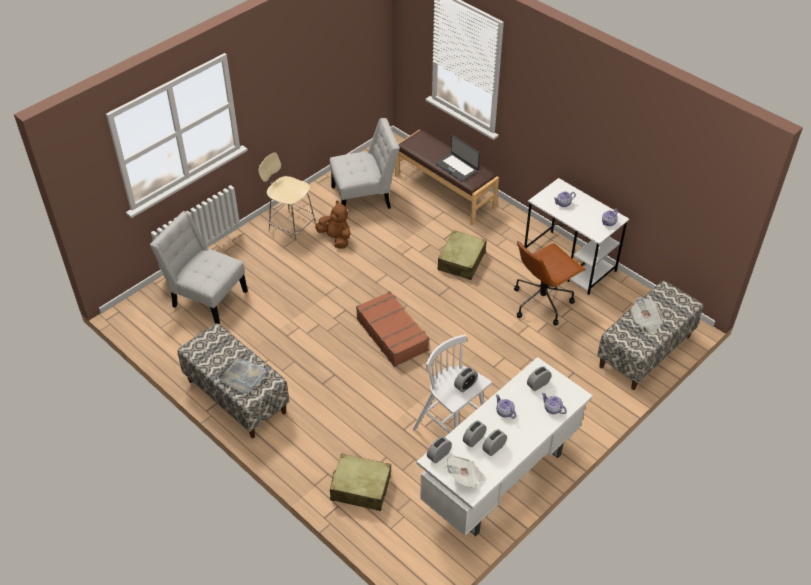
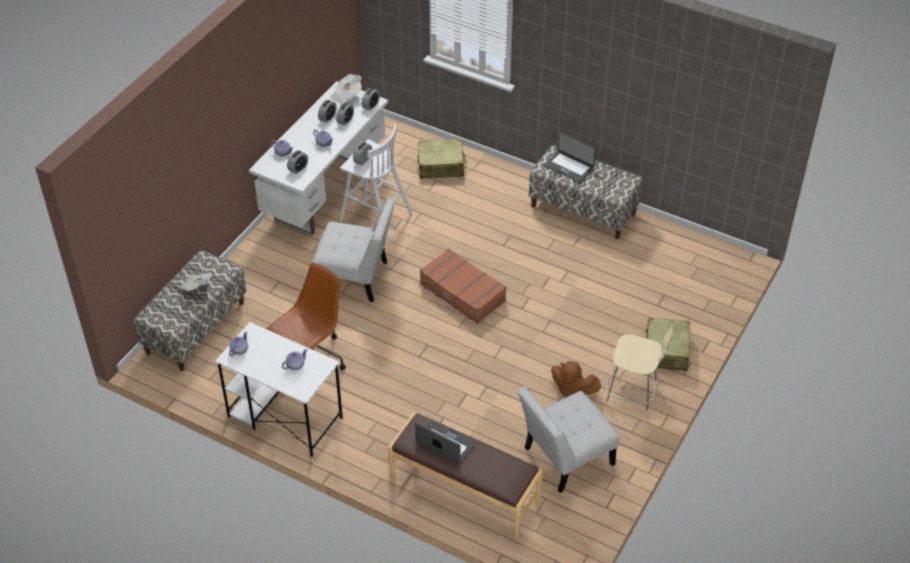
camera: 165 degrees right, 0 degrees up
(206, 297) = (673, 292): white chair -> white chair (356, 278)
(243, 377) = (569, 166): grey tray -> laptop
(461, 261) = (413, 392): beige suitcase -> beige suitcase (666, 351)

